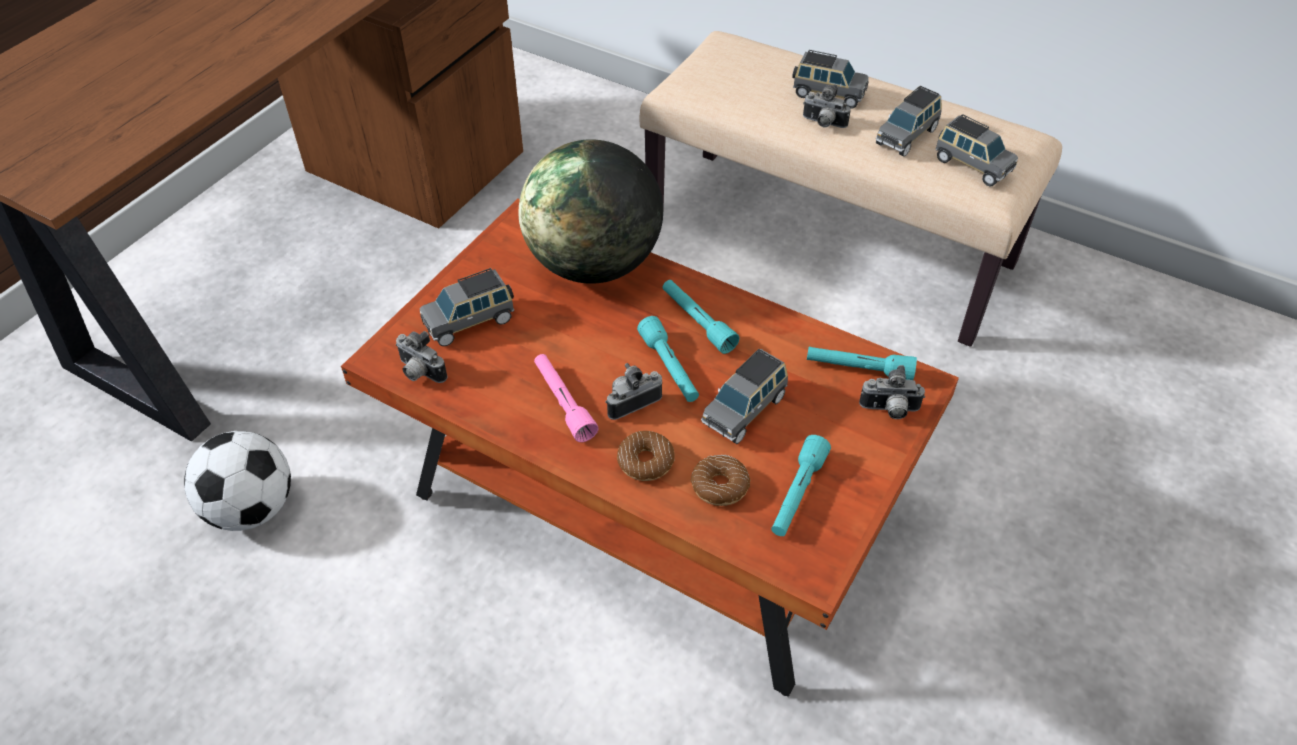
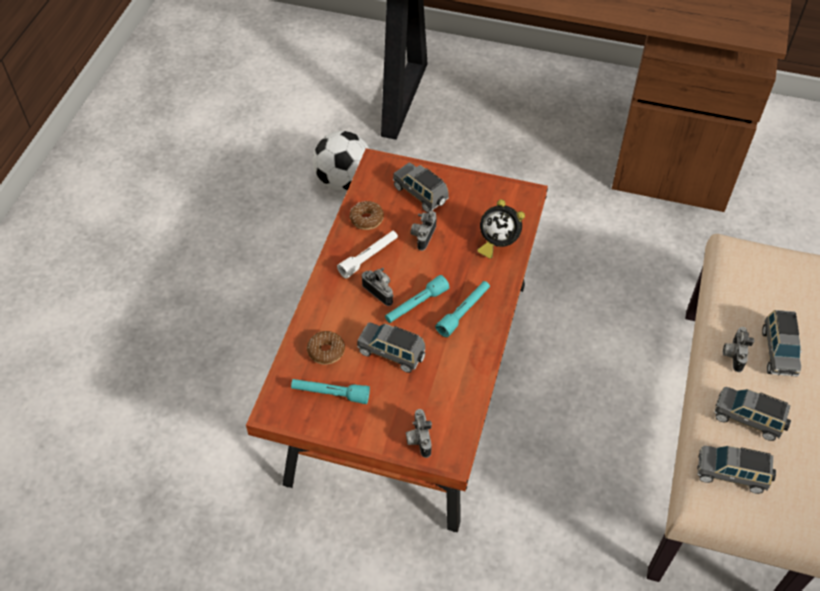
camera: 75 degrees right, 5 degrees up
(419, 373) = (371, 184): camera -> camera (422, 236)
(563, 403) = (369, 257): pink flashlight -> white flashlight
(594, 265) = (497, 243): globe -> alarm clock
(645, 461) = (335, 309): donut -> donut (366, 219)
(858, 369) = (451, 415): turquoise flashlight -> none
(971, 165) = (732, 474): grey toy car -> grey toy car turned 75 degrees clockwise

